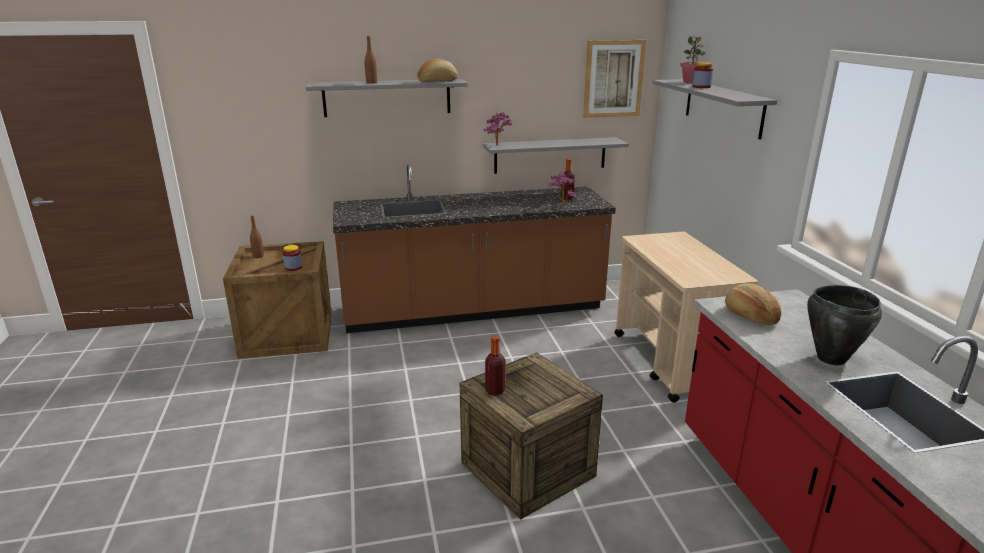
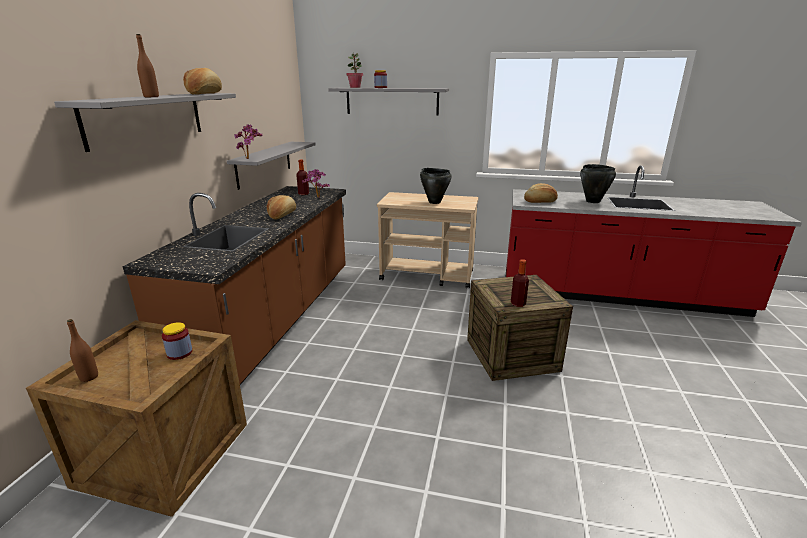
camera: 65 degrees left, 0 degrees up
(487, 208) = (282, 215): none -> bread
(613, 79) = (283, 92): picture -> none
(679, 261) = (434, 202): none -> black cooking pot

